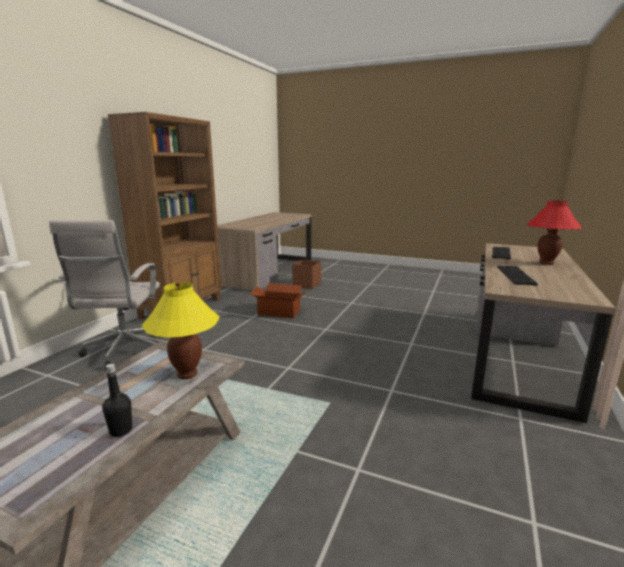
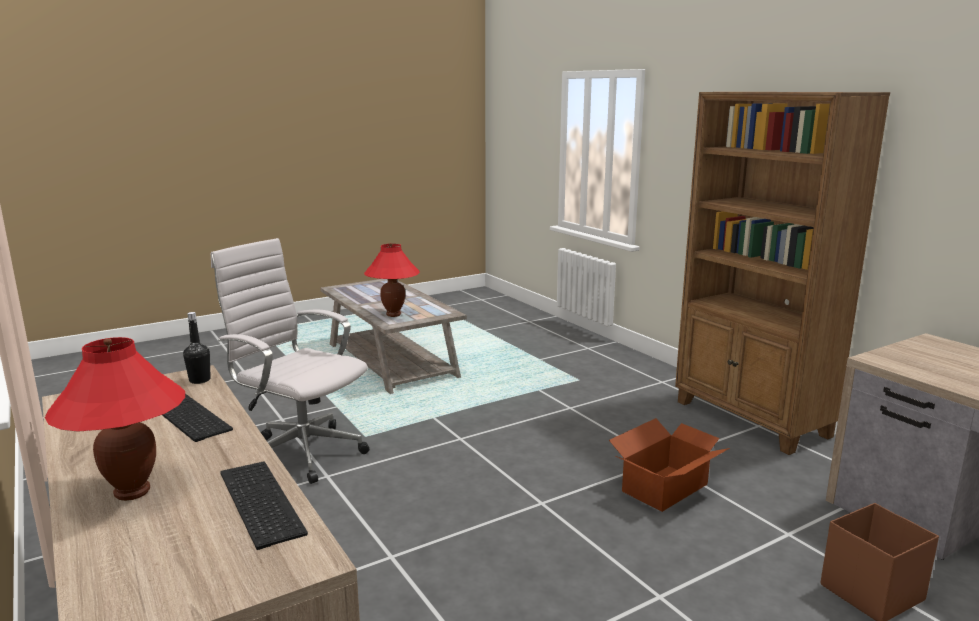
camera: 125 degrees right, 0 degrees up
(121, 431) = (360, 299): black bottle -> black bottle (200, 380)
(124, 352) = (607, 374): white office chair -> white office chair (300, 452)
(187, 374) = (393, 315): yellow table lamp -> red table lamp

